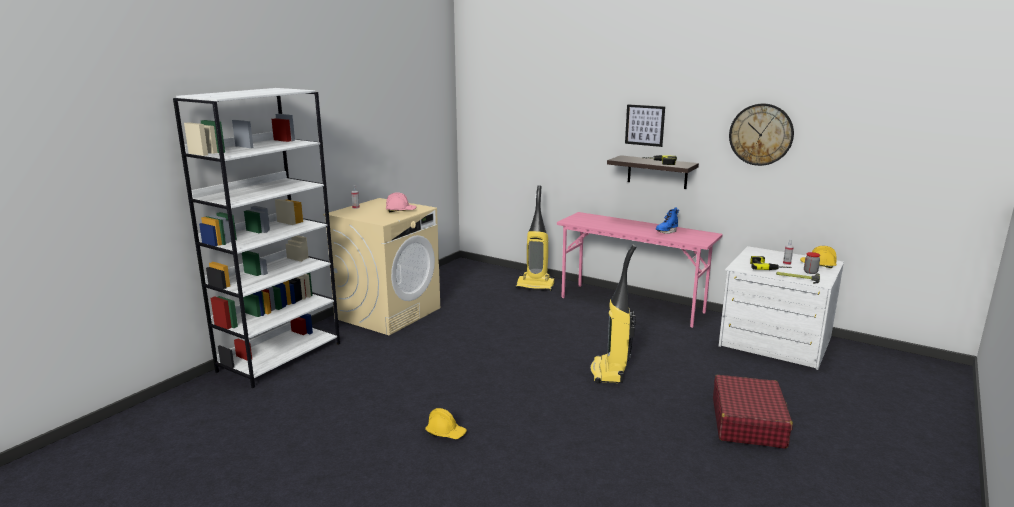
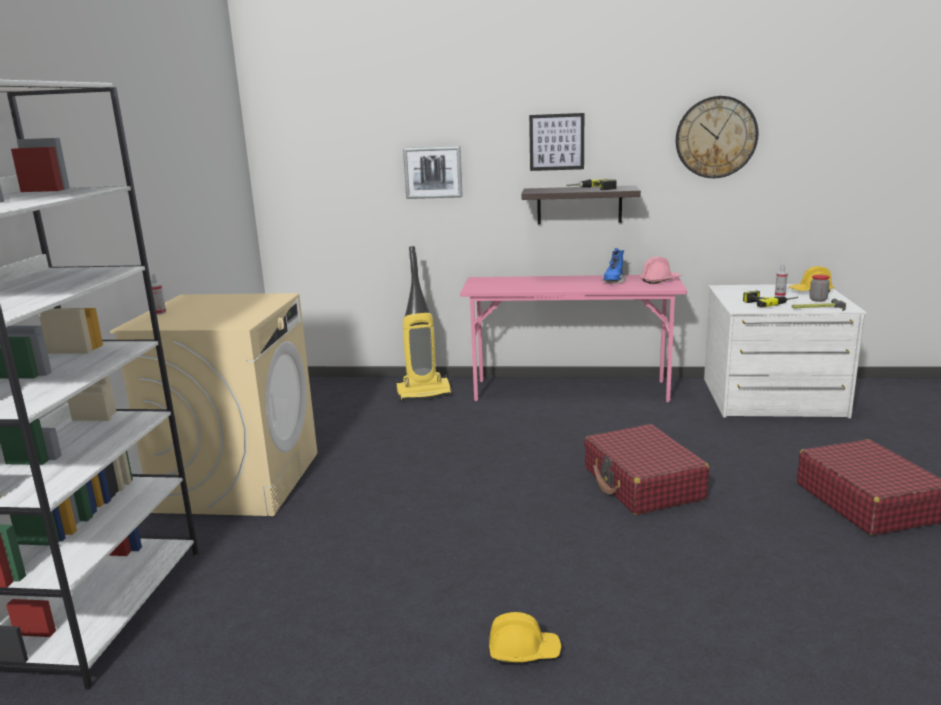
camera: 25 degrees left, 0 degrees up
(401, 210) = (247, 305): pink hard hat -> pink hard hat (659, 280)
(563, 136) = (433, 172): none -> picture
(609, 372) = (643, 484): vacuum cleaner -> red suitcase

